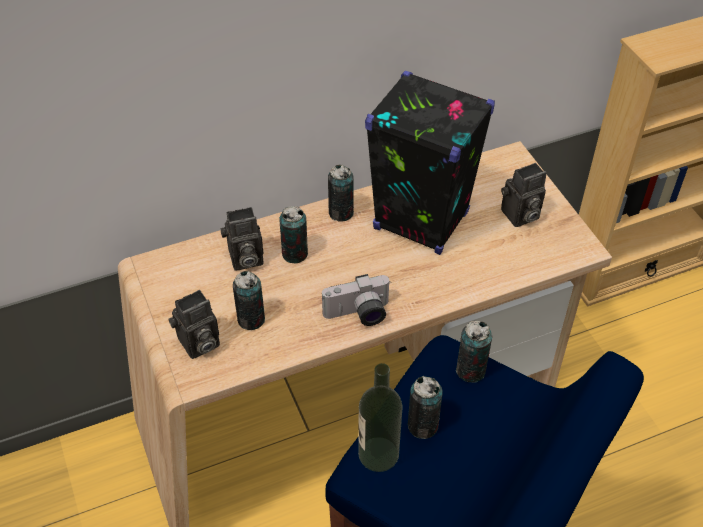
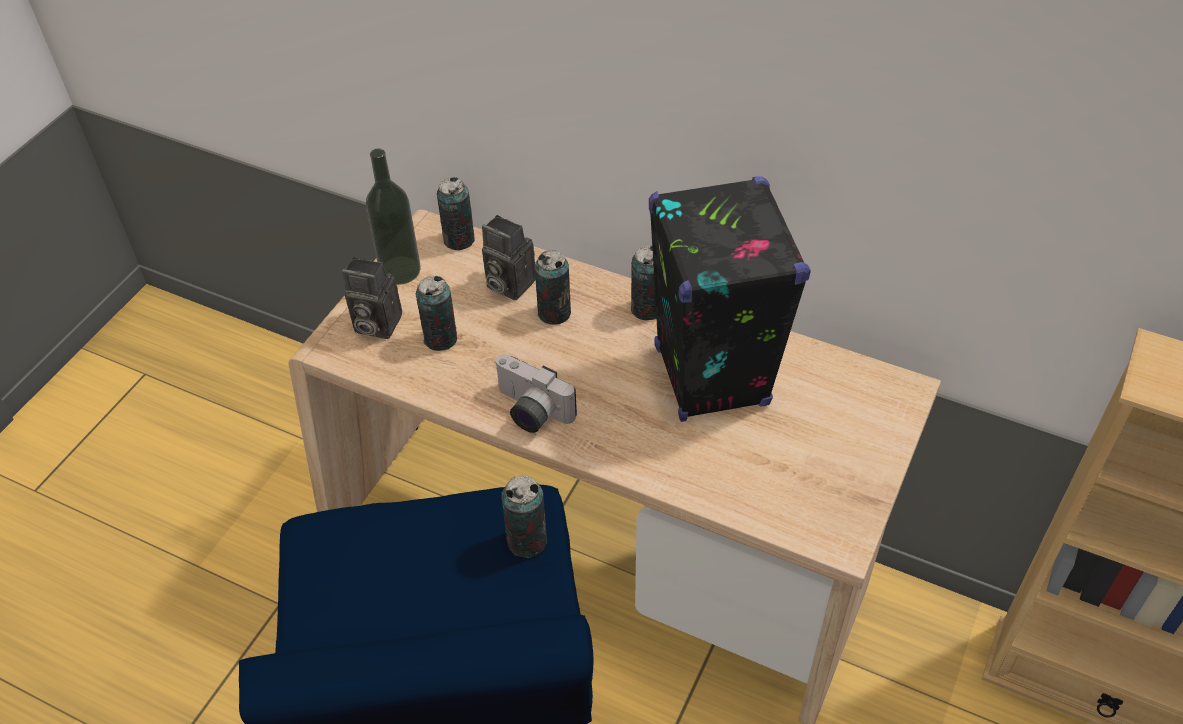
camera: 50 degrees right, 0 degrees up
(378, 454) = (349, 533): bottle -> bottle (400, 270)
(422, 426) = (416, 546): can -> can (459, 240)
(519, 216) = (820, 453): camera -> none

